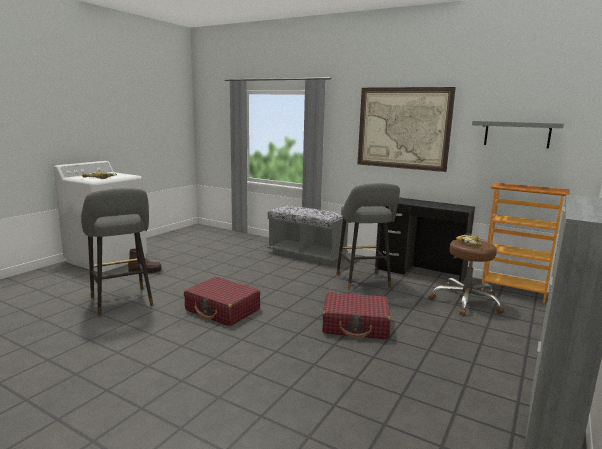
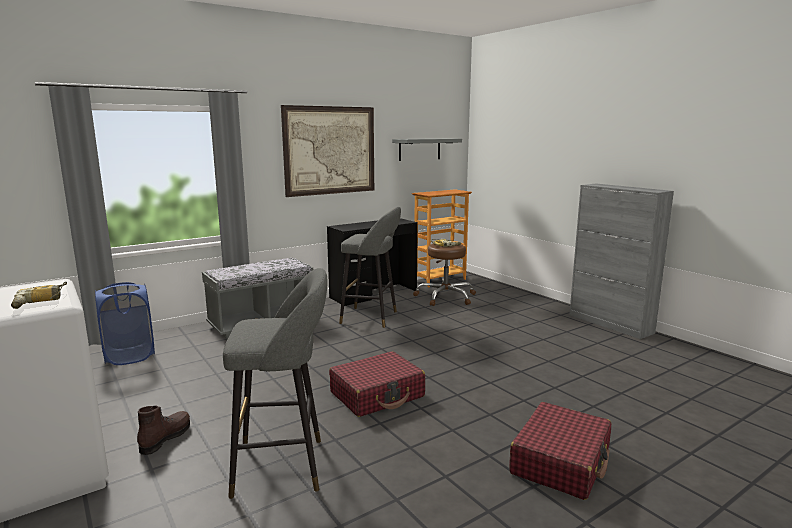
camera: 65 degrees left, 0 degrees up
(230, 241) = (129, 356): none -> blue laundry basket
(355, 325) = (460, 341): red suitcase -> red suitcase (561, 461)

